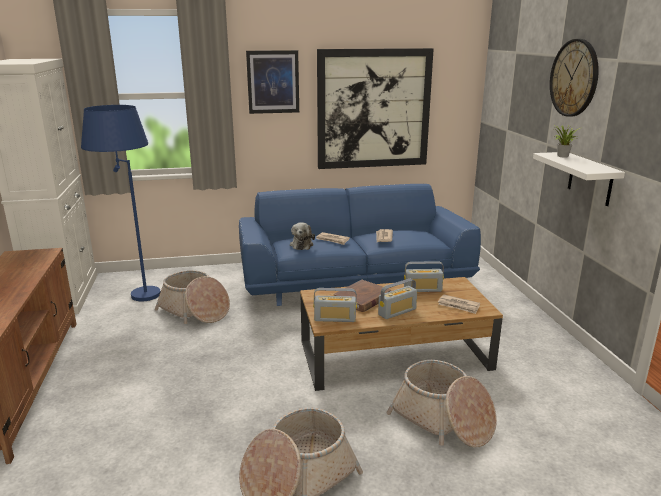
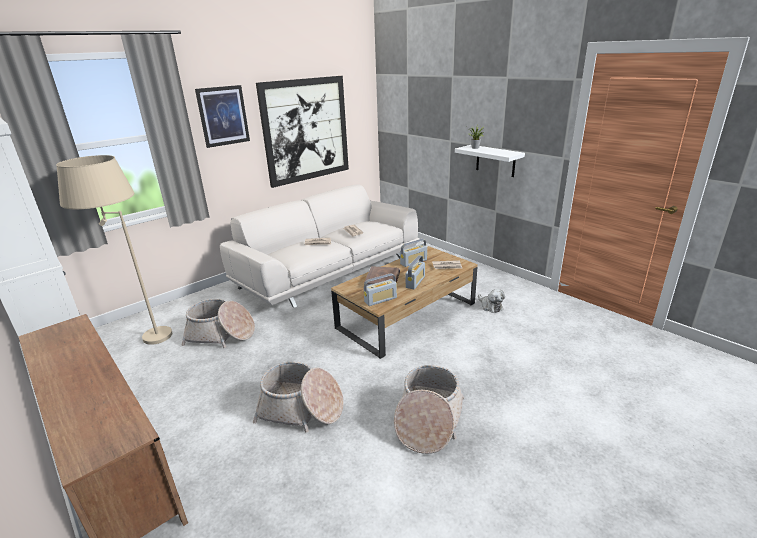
camera: 30 degrees left, 5 degrees up
(135, 291) = (143, 336): blue floor lamp -> beige floor lamp
(302, 244) = (297, 252): plush toy -> plush toy (490, 306)
(354, 282) = (328, 273): blue sofa -> white sofa
(443, 420) = (476, 345): basket -> basket (301, 409)
(574, 78) = (470, 92): wall clock -> none

